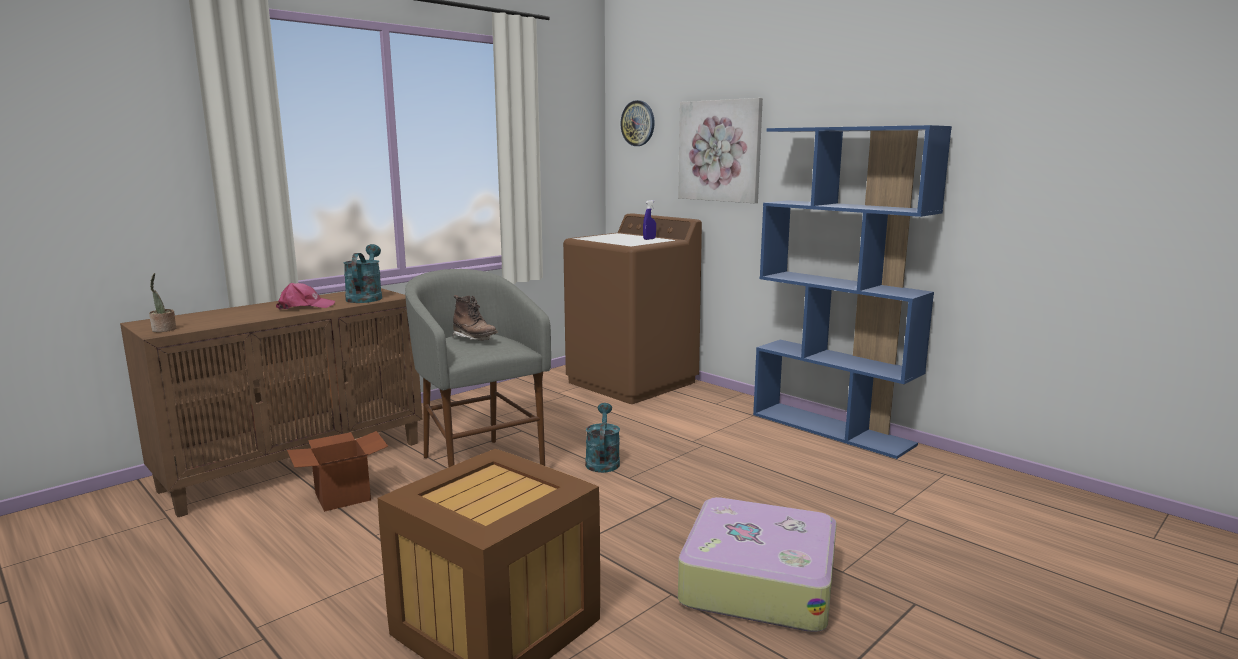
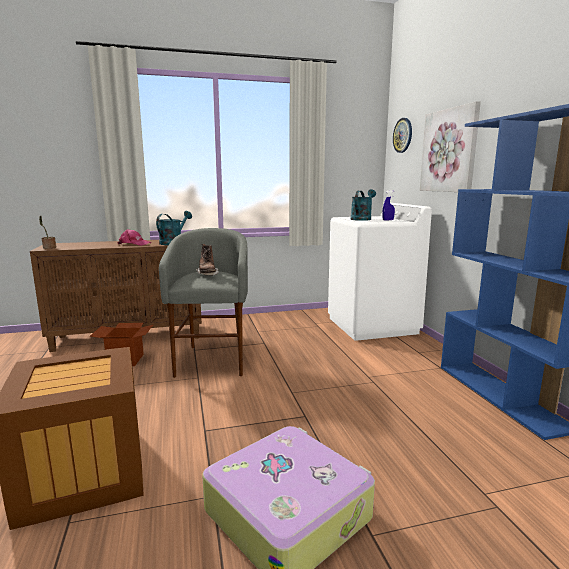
camera: 30 degrees right, 0 degrees up
(602, 461) = (288, 375): turquoise watering can -> turquoise watering can (362, 219)
(632, 382) = (372, 325): brown washing machine -> white washing machine

